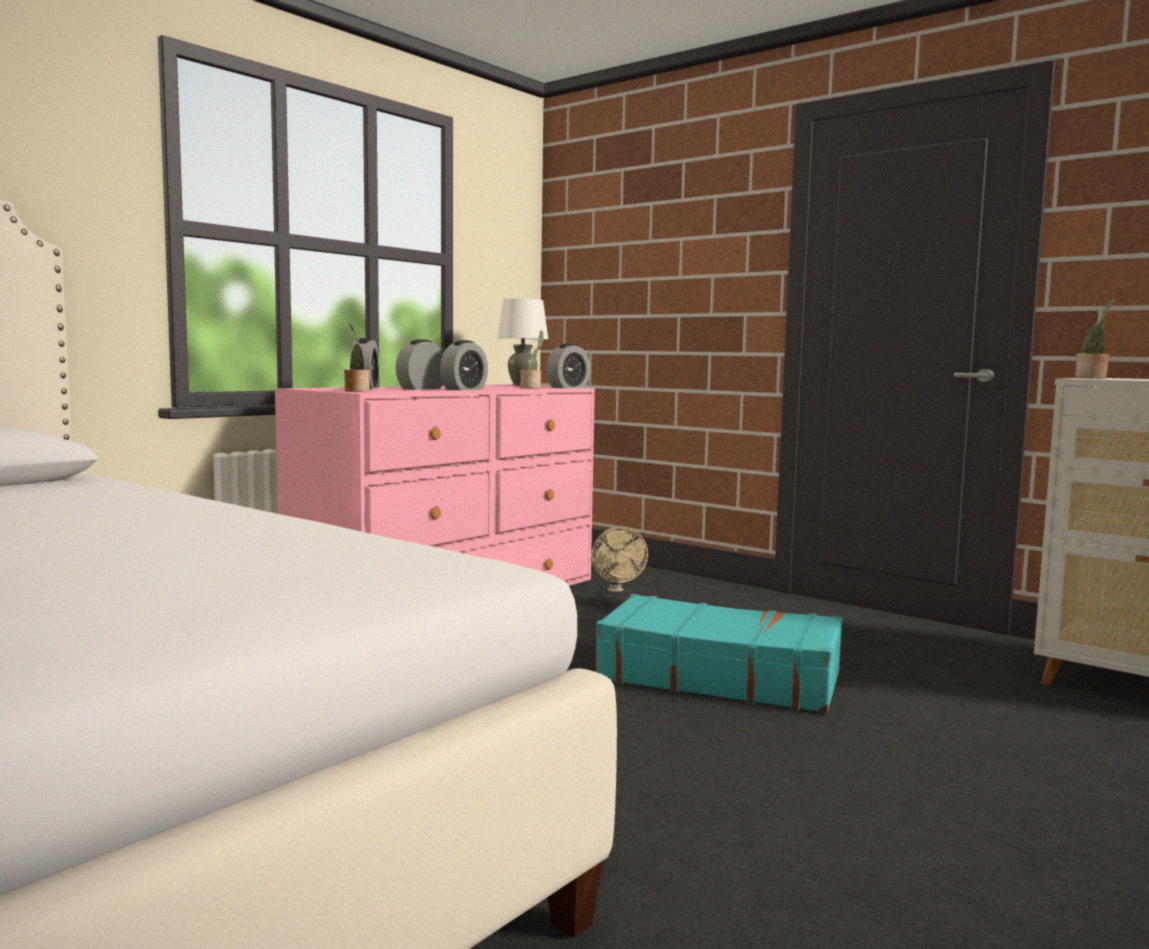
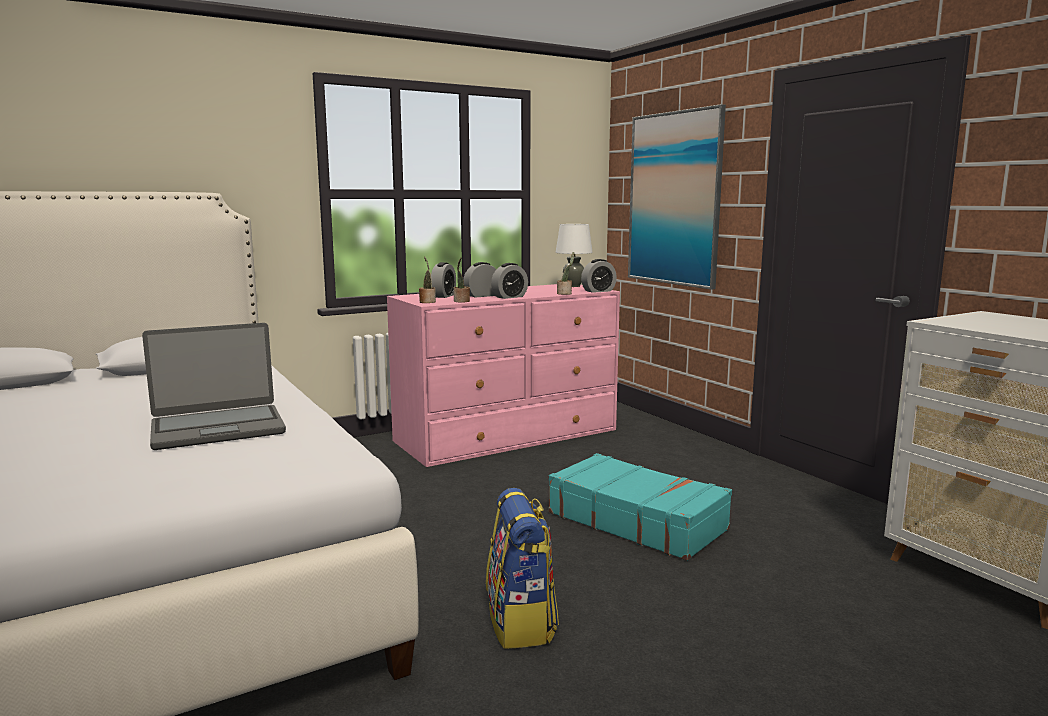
camera: 20 degrees right, 5 degrees up
(167, 544) = (218, 428): none -> laptop
(616, 605) = (615, 454): beige fan -> none
(649, 271) = (674, 199): none -> picture
(689, 821) = (521, 623): none -> backpack
(1092, 378) = (945, 321): potted plant -> potted plant (461, 301)

